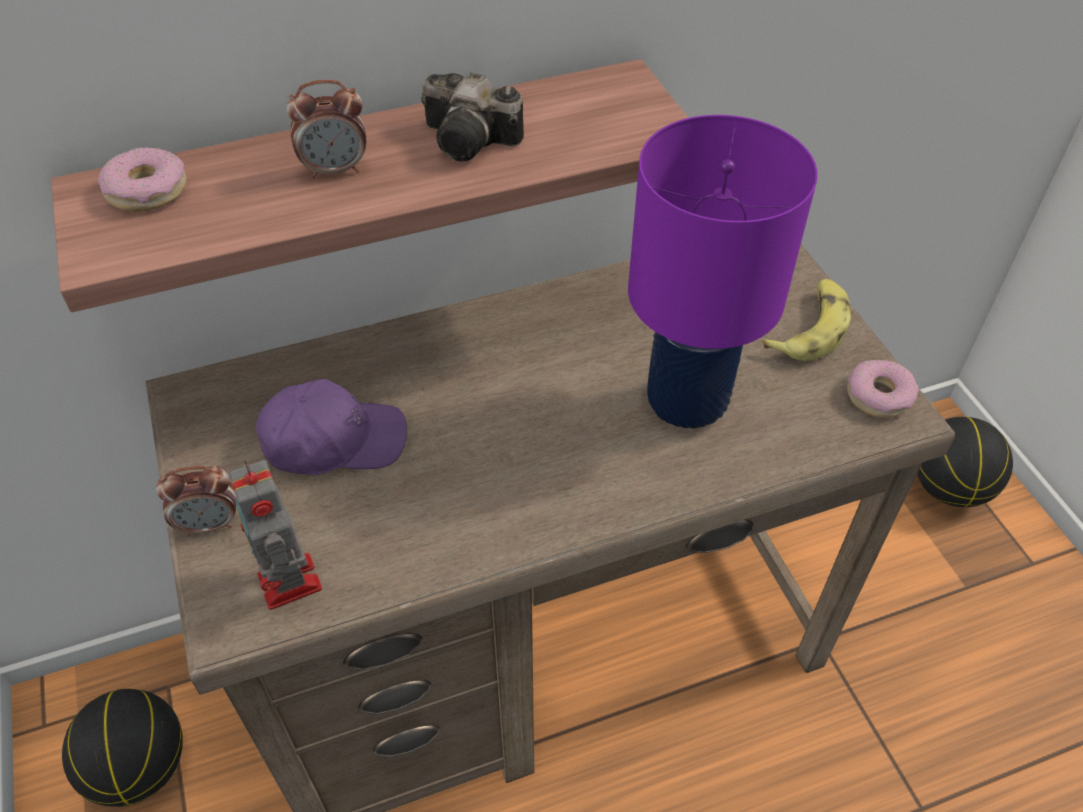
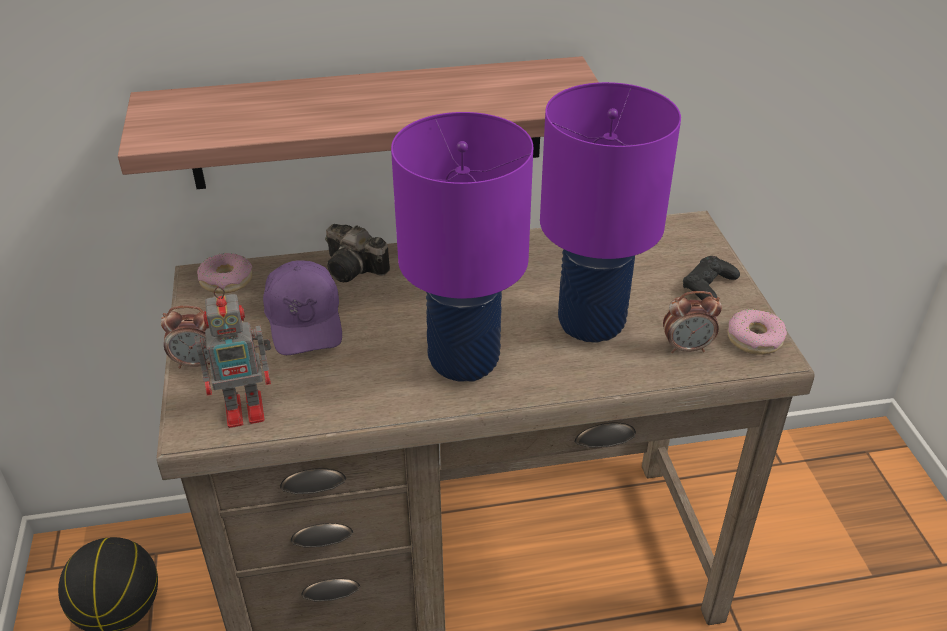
camera: 10 degrees right, 10 degrees down
(147, 191) = (194, 105): donut -> donut (226, 280)
(290, 584) = (247, 409): toy robot -> toy robot turned 90 degrees counterclockwise
(333, 441) = (305, 320): purple cap -> purple cap turned 75 degrees clockwise
(335, 169) = (331, 104): alarm clock -> alarm clock (687, 348)
(473, 141) = (437, 95): camera -> camera (356, 269)
(546, 480) = (463, 365): none -> purple table lamp
(810, 328) = (708, 286): banana -> black game controller
(949, 488) = (872, 490): basketball -> none

